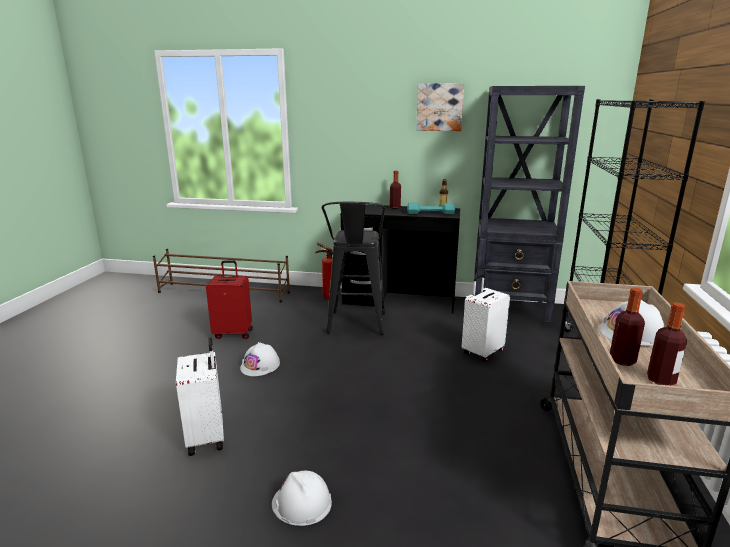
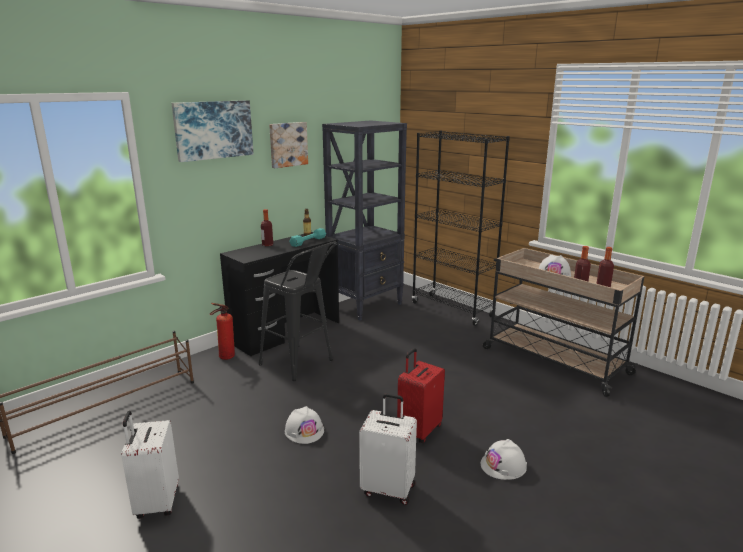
camera: 55 degrees left, 0 degrees up
(233, 333) = (219, 428): red suitcase -> red suitcase (418, 430)
(355, 85) = (213, 130): none -> picture
(482, 352) = (404, 337): white suitcase -> white suitcase (156, 503)

